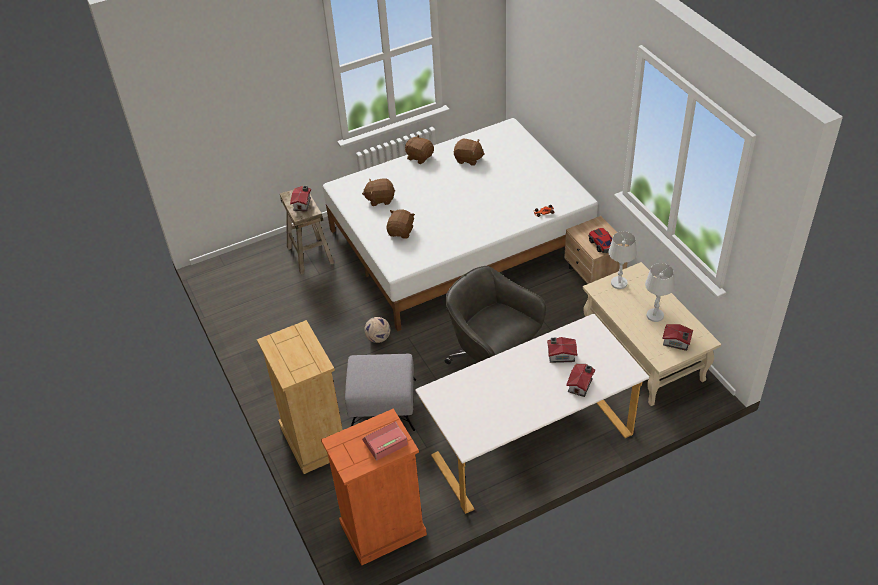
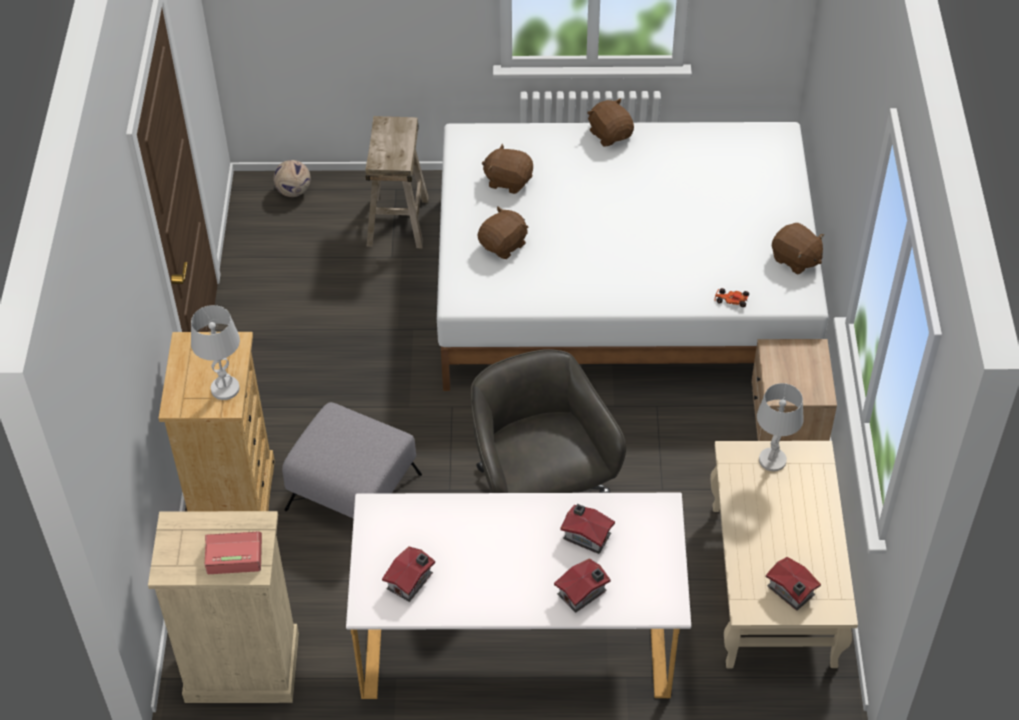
camera: 25 degrees right, 5 degrees up
(303, 204) = (395, 145): toy house -> toy house (411, 581)
(378, 338) = (410, 390): football -> football (293, 191)
(383, 530) = (241, 668): orange dresser -> beige dresser
(468, 159) = (679, 166): brown plush toy -> brown plush toy (795, 259)
(602, 244) = (796, 387): toy car -> none
(655, 315) = (789, 535): white table lamp -> white table lamp (225, 388)

